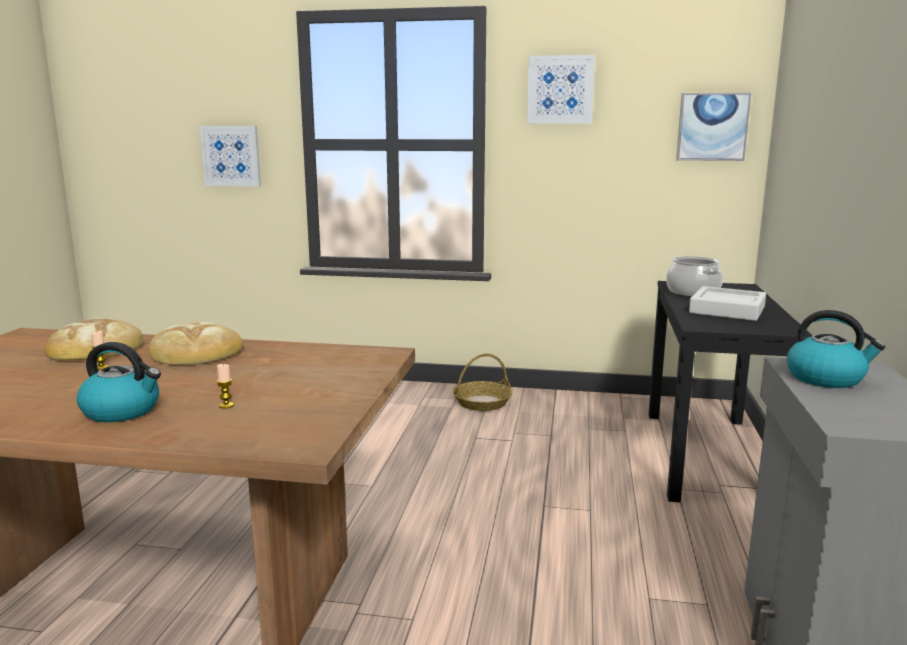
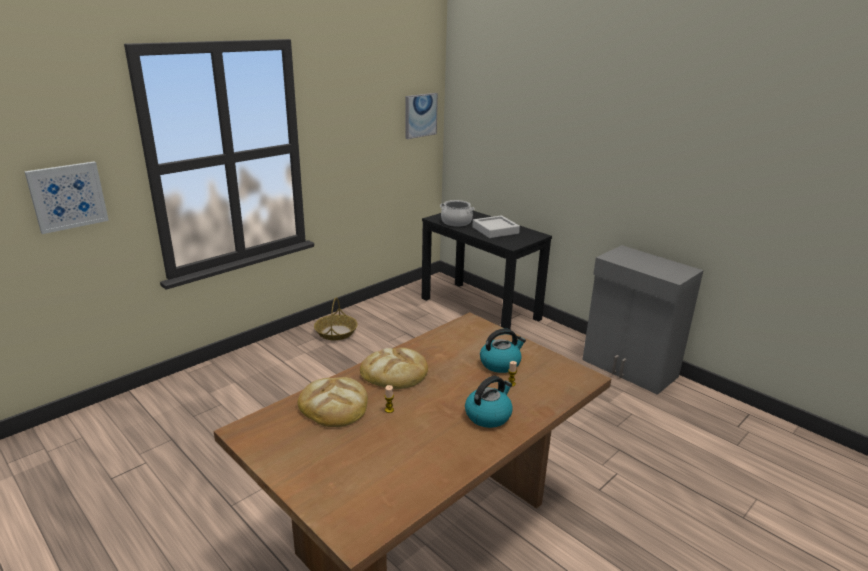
camera: 55 degrees left, 10 degrees up
(560, 90) = (342, 100): picture -> none
(826, 378) = (629, 260): kettle -> kettle (500, 363)

